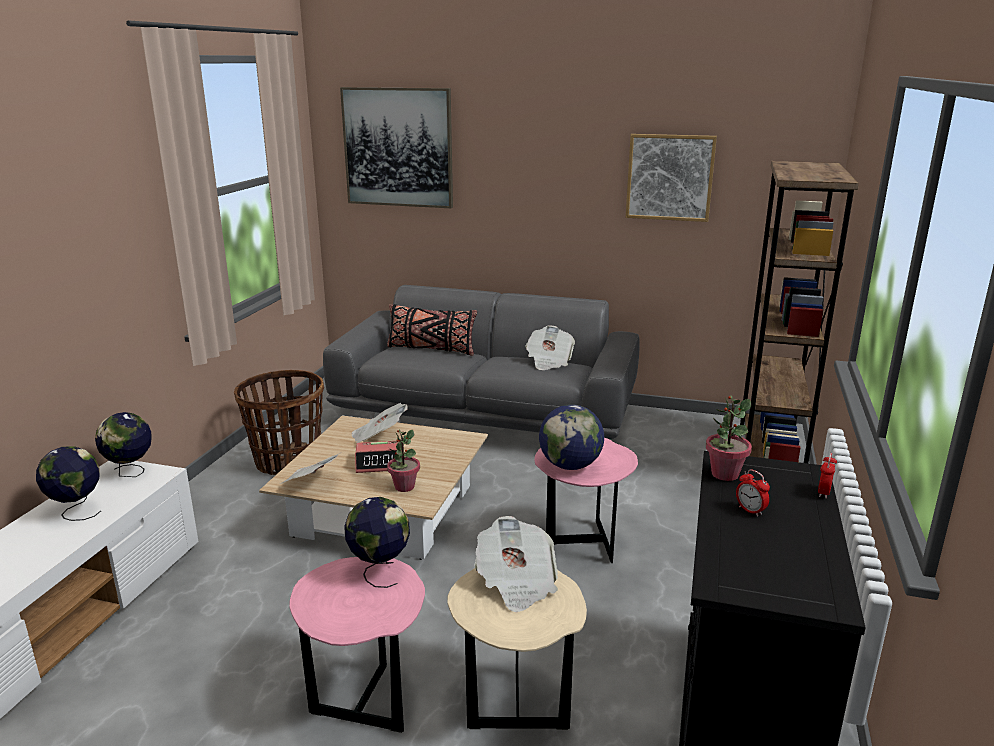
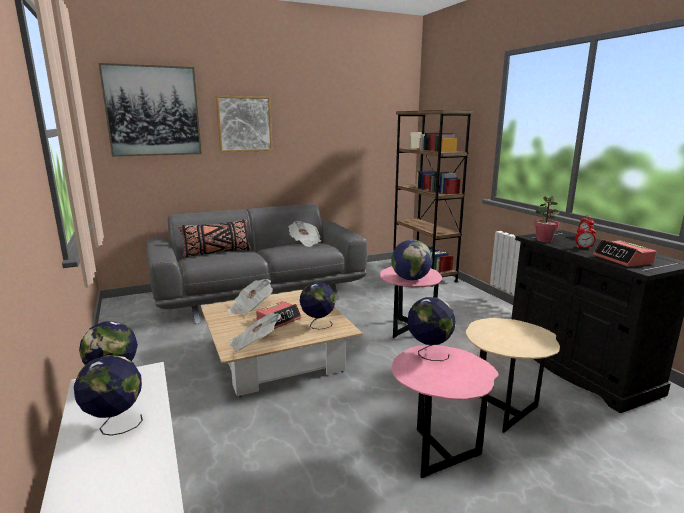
camera: 40 degrees left, 5 degrees down
(287, 462) = (157, 358): basket -> none
(404, 487) = (318, 325): potted plant -> globe
(516, 583) = (496, 330): newspaper -> none
(670, 177) = (338, 125): picture -> picture (244, 124)
(743, 557) = (622, 260): none -> alarm clock

